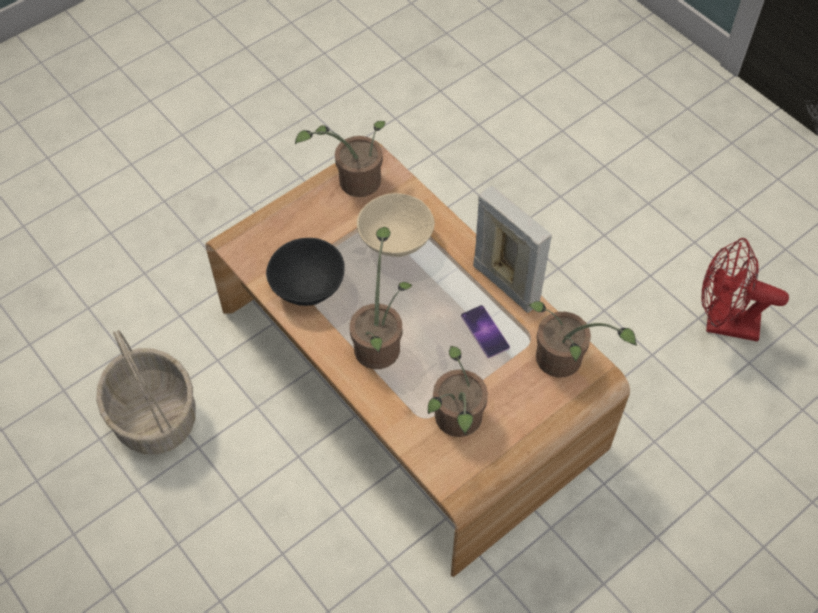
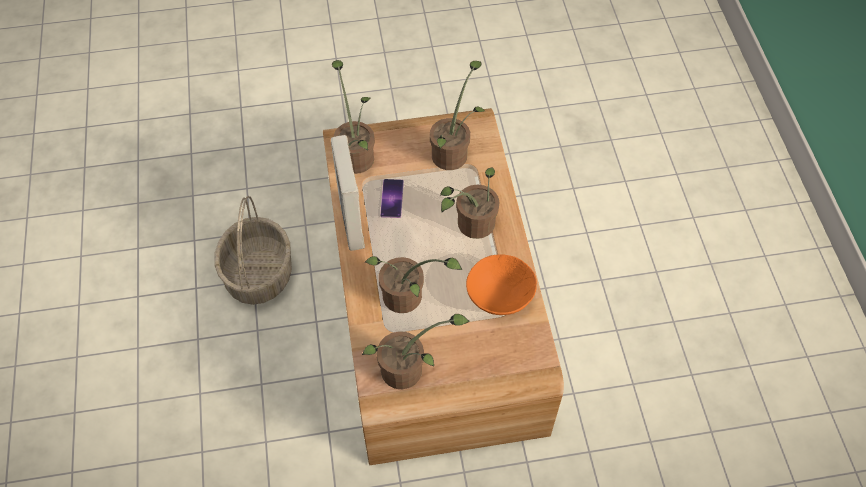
camera: 150 degrees left, 0 degrees up
(156, 417) = (641, 369): basket -> basket (258, 274)
(306, 285) = (500, 296): black bowl -> orange bowl
(396, 239) = (407, 299): beige bowl -> potted plant
(722, 324) = (182, 227): red fan -> none

